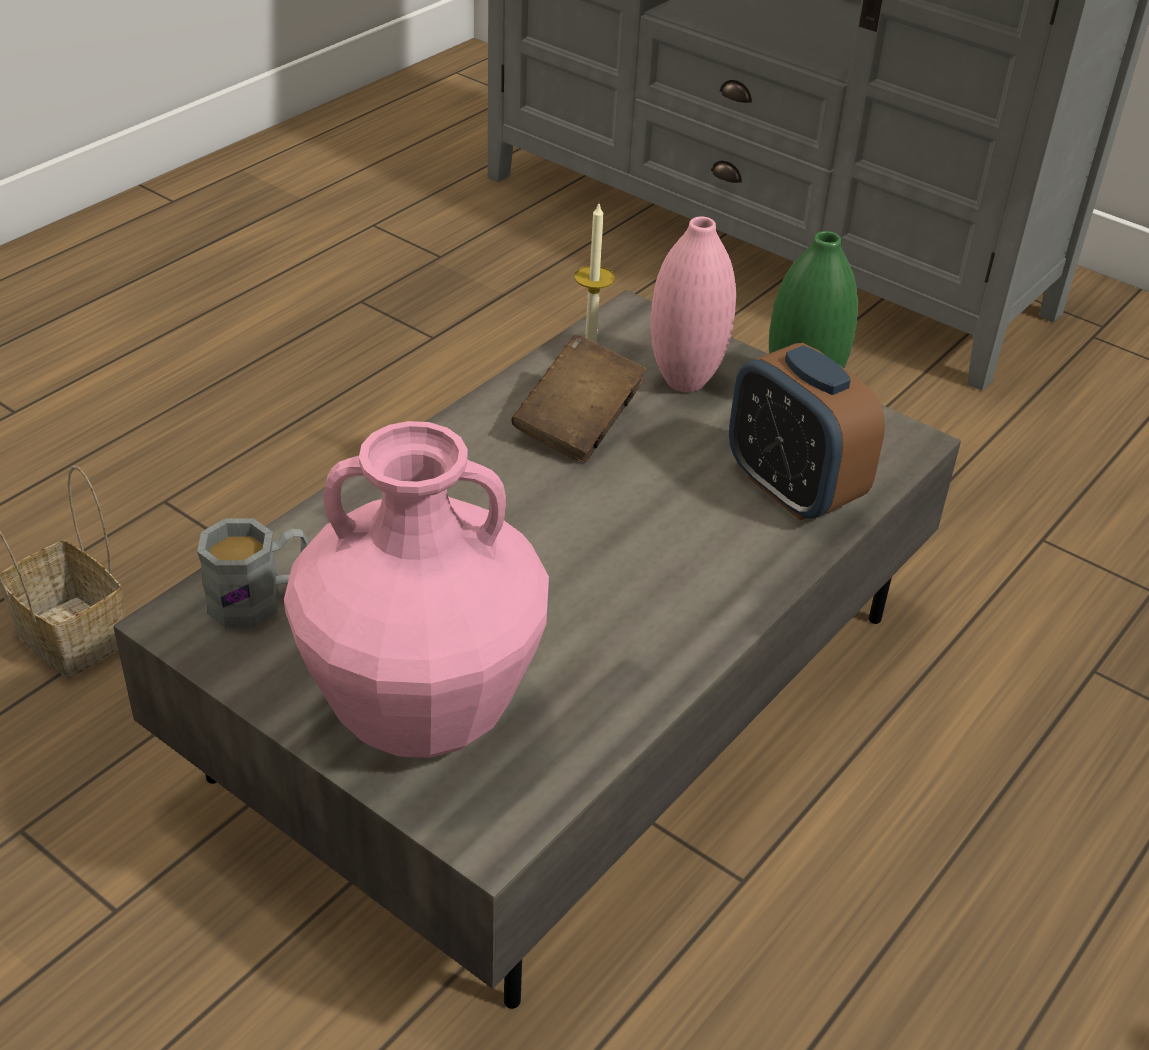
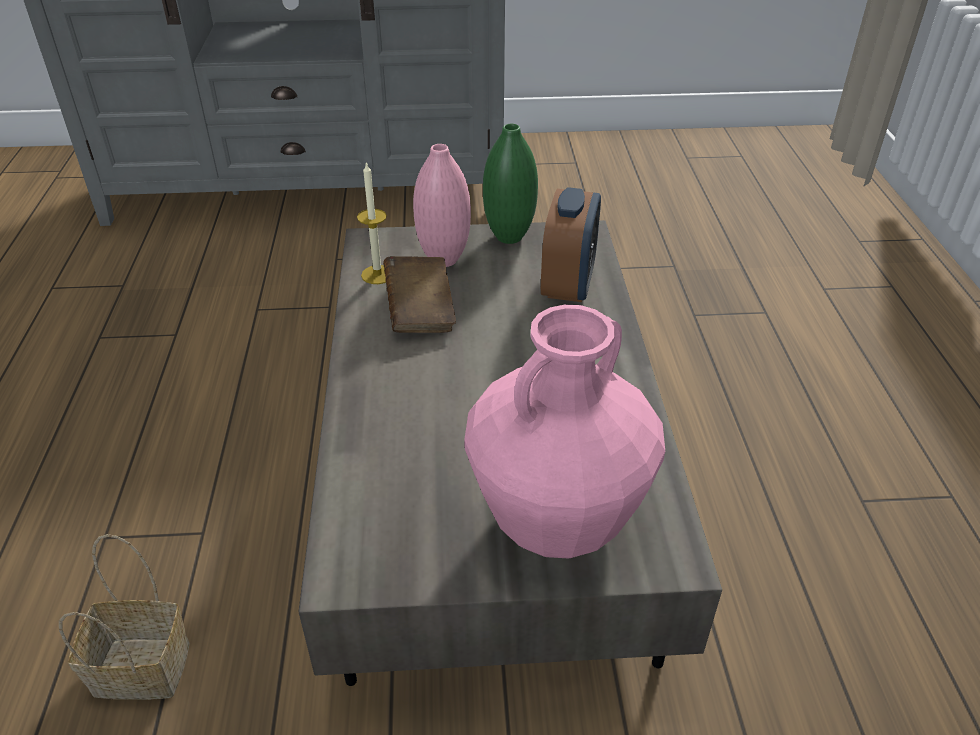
camera: 40 degrees left, 0 degrees up
(260, 599) = (374, 526): grey mug -> none
(792, 489) = (568, 285): alarm clock -> alarm clock turned 90 degrees counterclockwise

